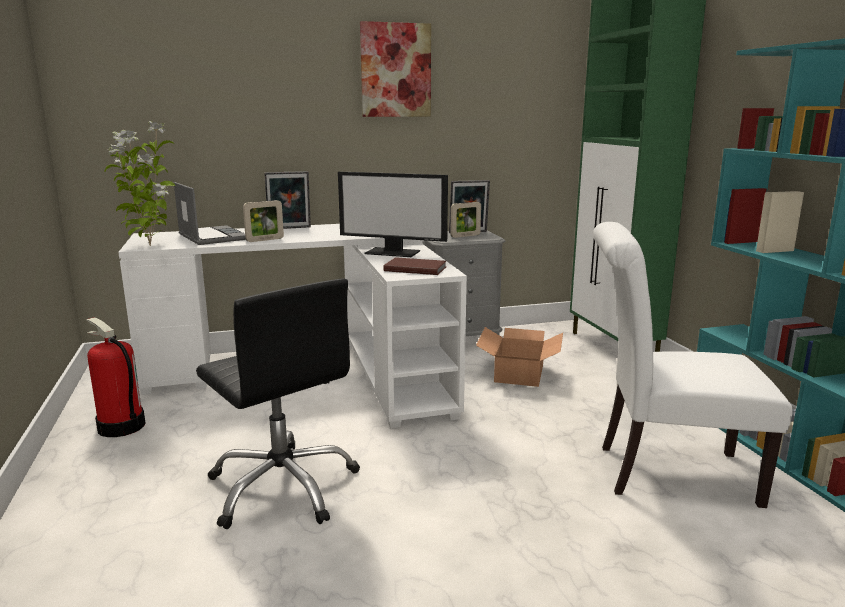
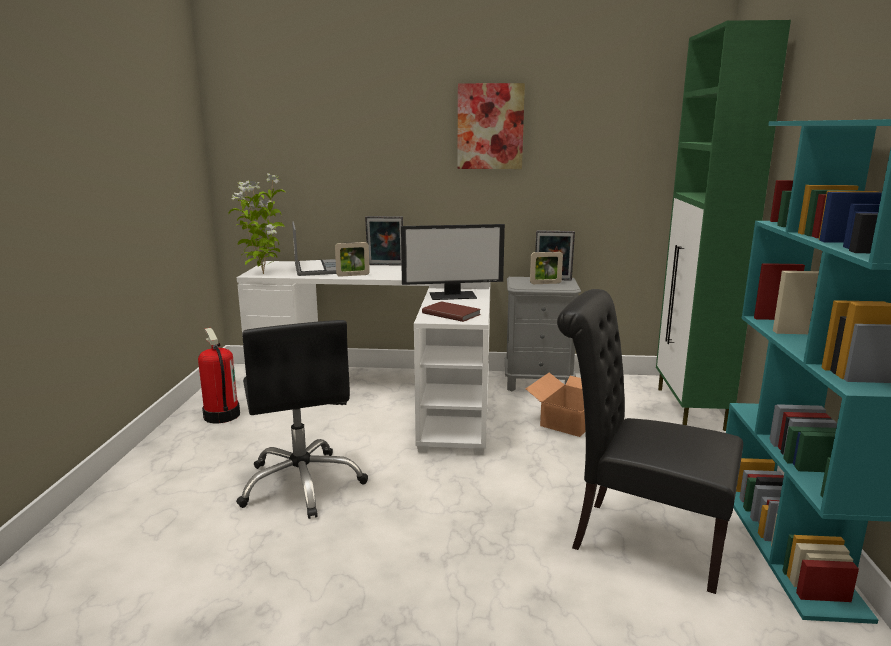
camera: 20 degrees right, 0 degrees up
(393, 252) = (453, 295): monitor -> monitor turned 45 degrees counterclockwise
(665, 473) = (638, 539): white chair -> black chair

